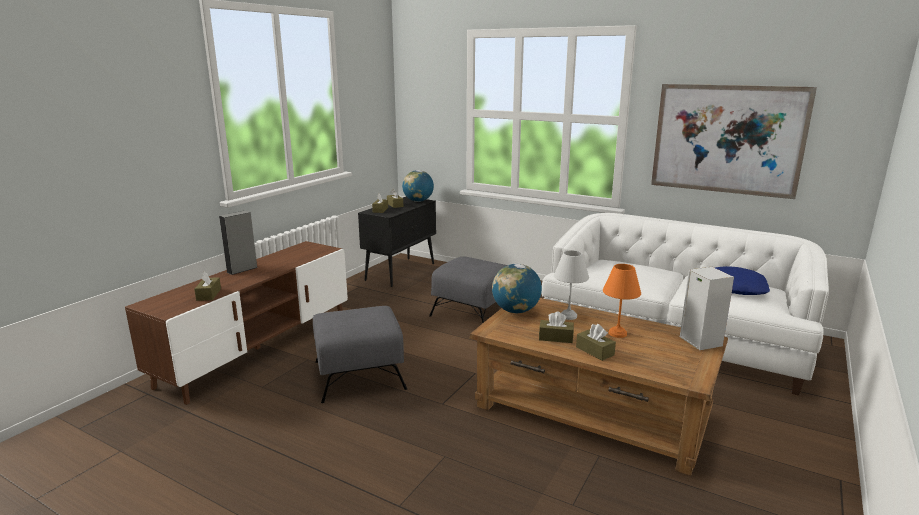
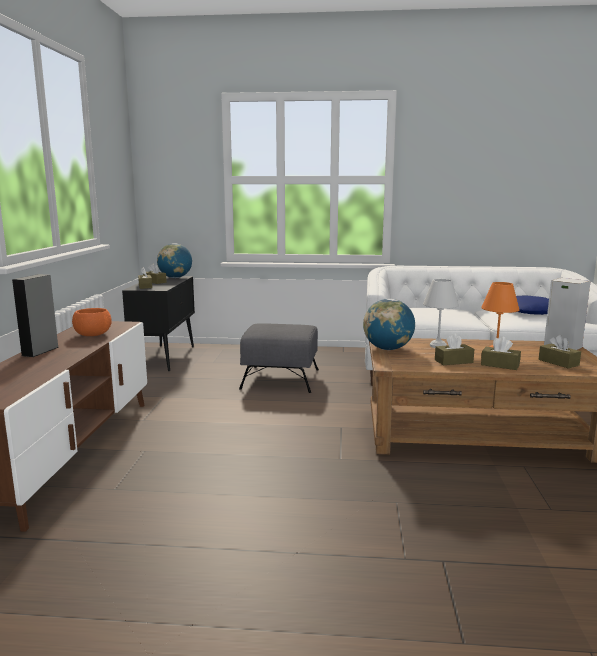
camera: 25 degrees left, 5 degrees down
(209, 294) = (30, 377): brown tissue box -> brown tissue box (558, 362)
(293, 258) = (93, 335): none -> orange bowl
(360, 375) = (223, 452): grey ottoman -> none
(727, 139) = (482, 191): picture -> none

